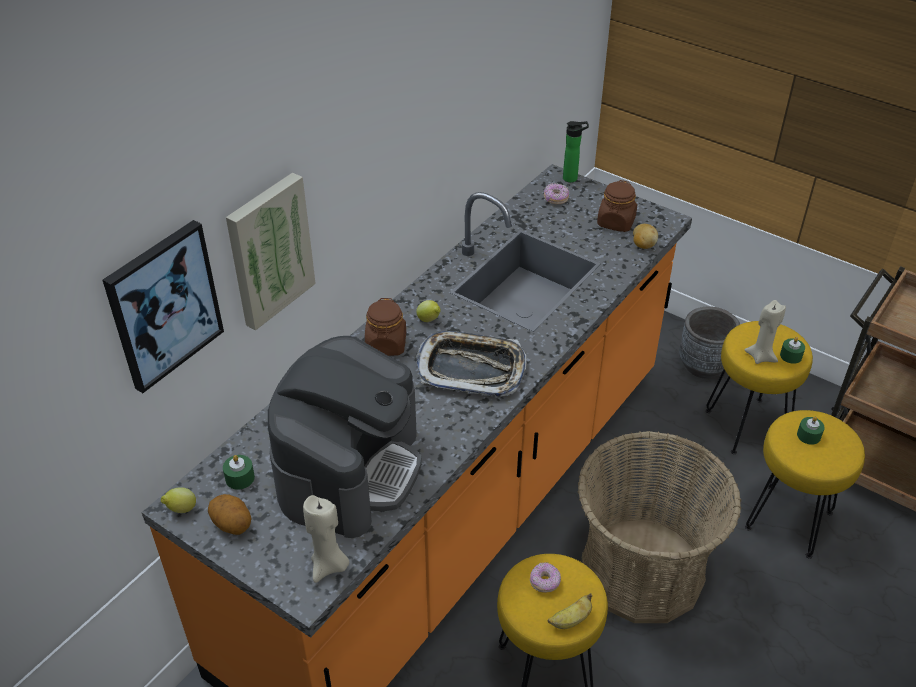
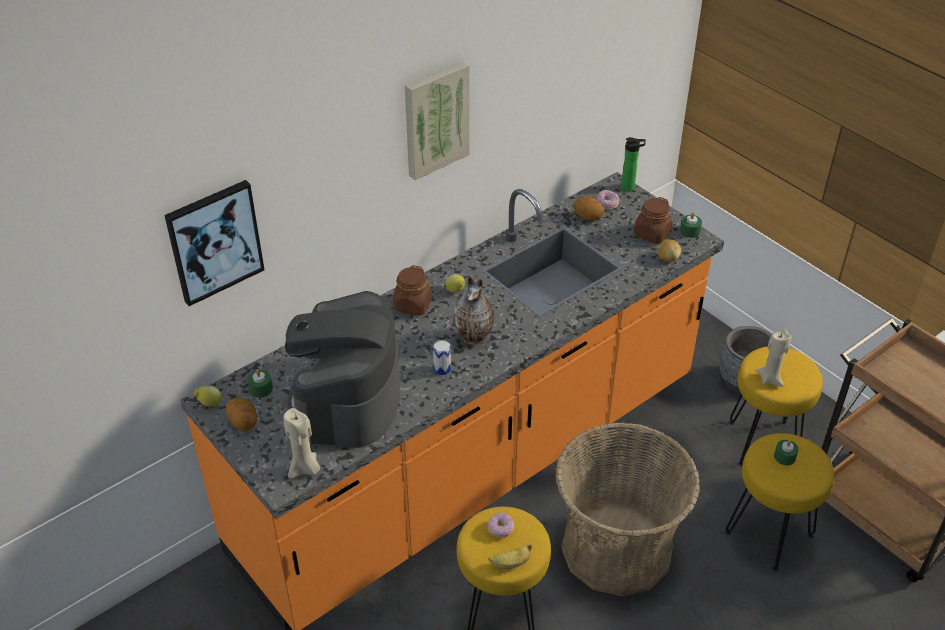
camera: 15 degrees right, 0 degrees up
(268, 250) = (312, 211): picture -> picture (435, 119)
(349, 468) = (347, 398): coffee machine -> coffee machine turned 150 degrees clockwise
(448, 411) = (442, 369): none -> can
(471, 369) = (475, 338): tray -> vase
(541, 215) = (588, 217): none -> potato
(791, 356) = (799, 384): green candle -> green candle (690, 231)

